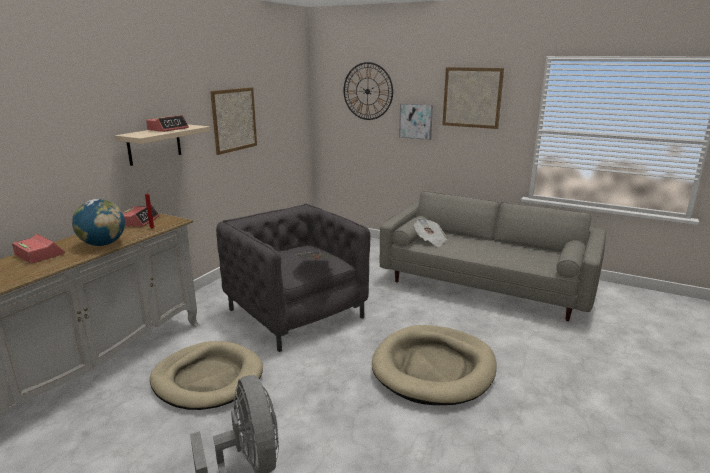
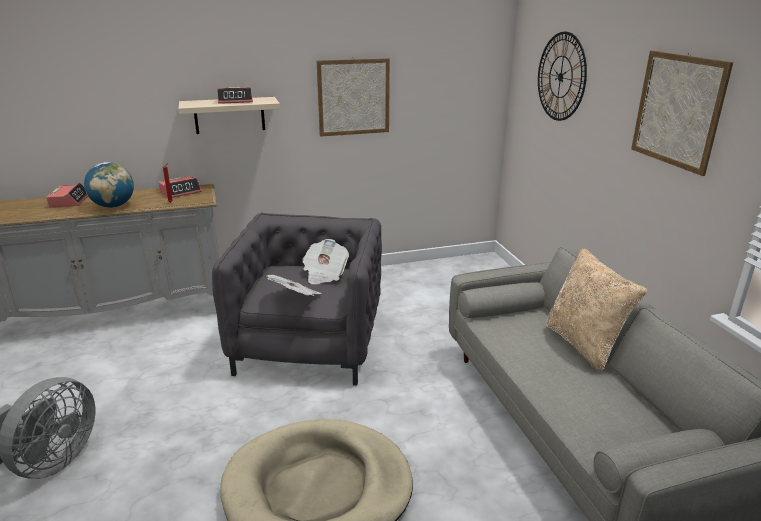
camera: 45 degrees right, 5 degrees up
(208, 379) = (152, 368): beige dog bed -> none
(416, 121) = (604, 134): picture -> none
(430, 241) = (514, 324): newspaper -> newspaper (324, 274)
(472, 238) = (583, 347): none -> beige pillow

